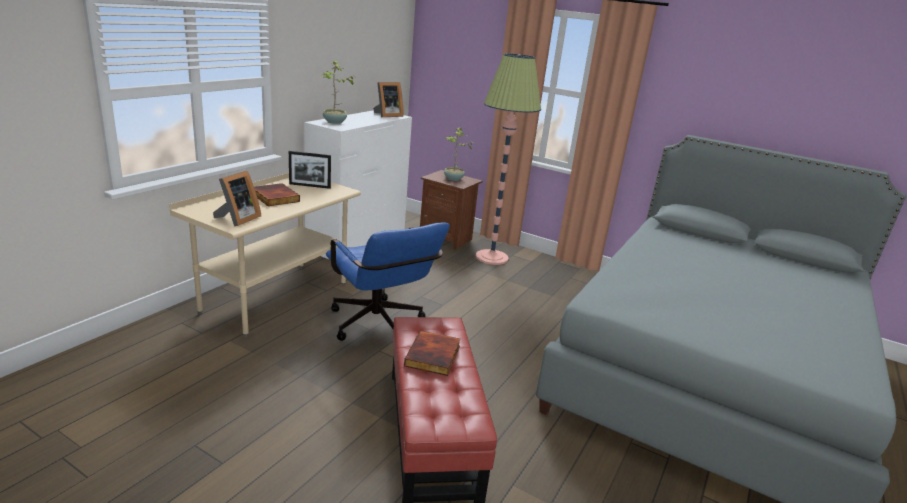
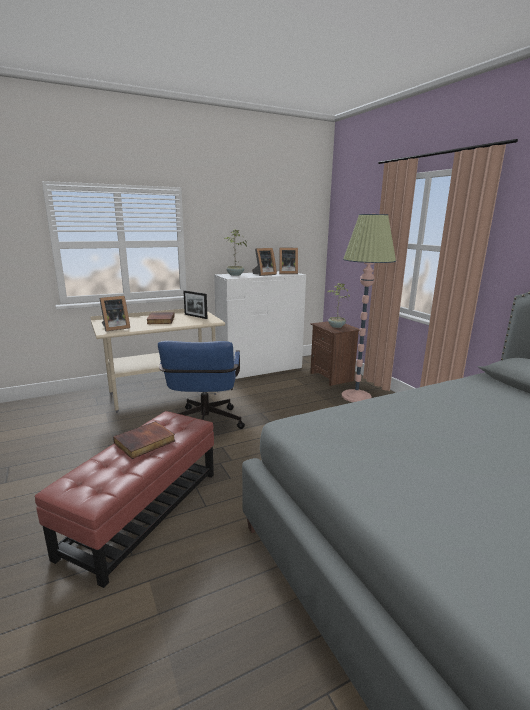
camera: 35 degrees right, 5 degrees down
(366, 119) = (263, 274): none -> picture frame

